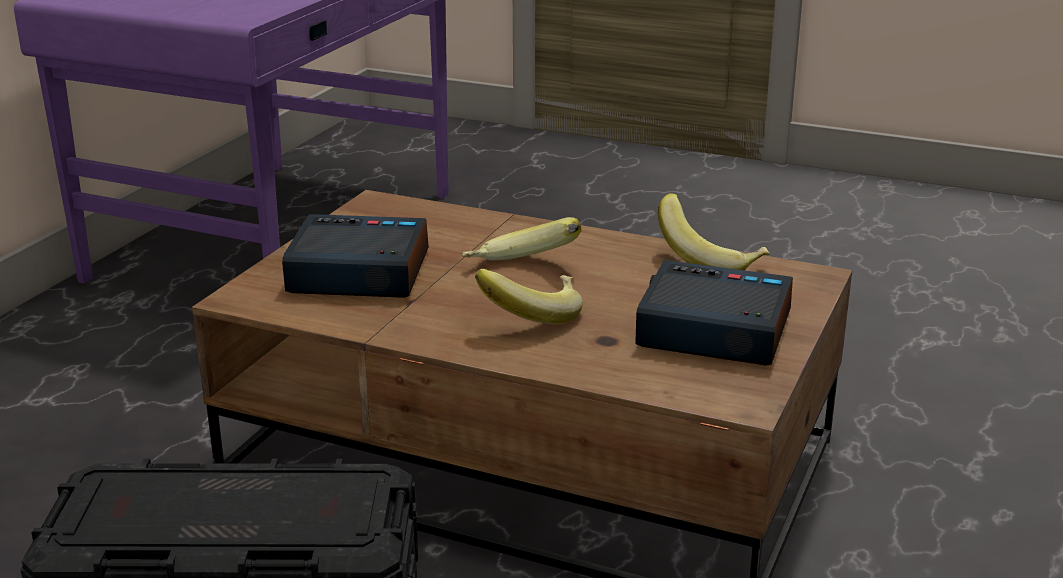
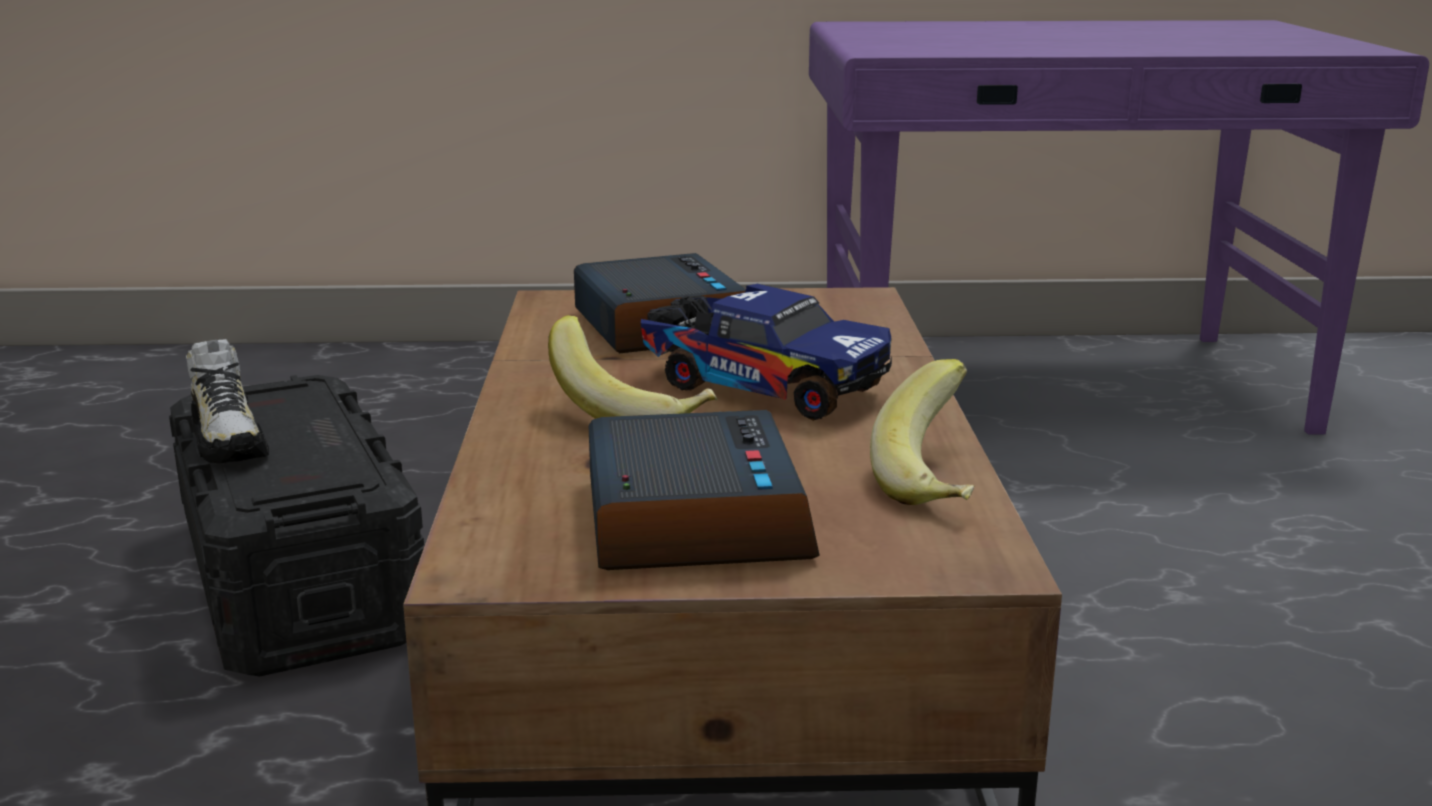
camera: 65 degrees right, 5 degrees down
(210, 535) = (229, 443): none -> shoe
(521, 270) = (760, 387): banana -> toy truck

